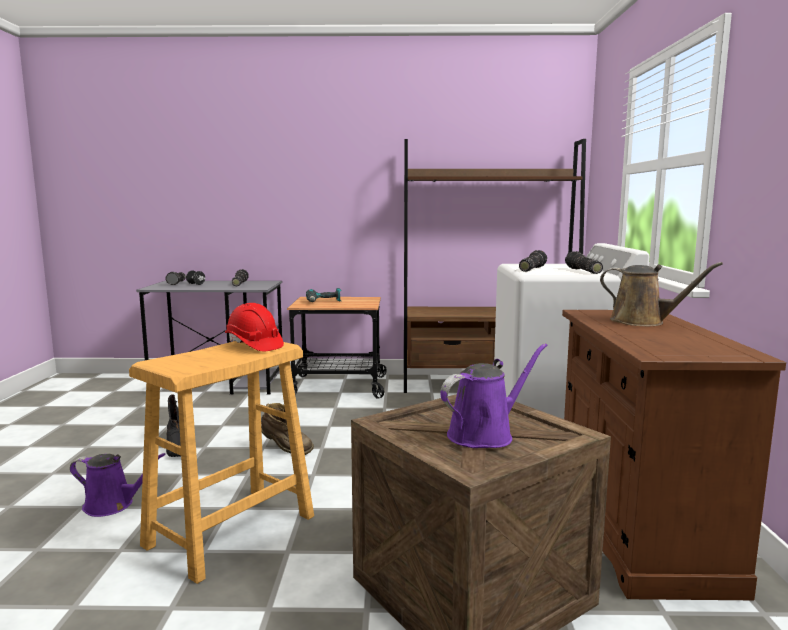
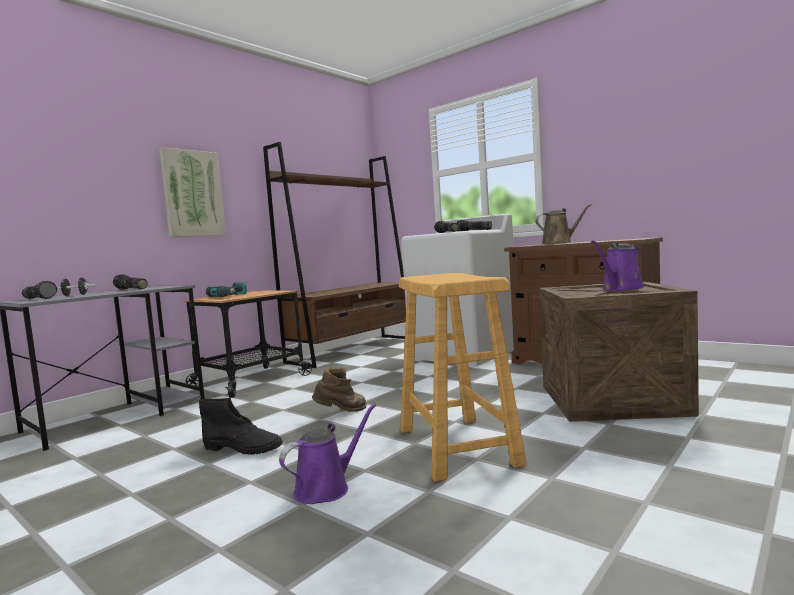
camera: 50 degrees left, 5 degrees down
(254, 345) = (436, 275): red hard hat -> none
(323, 196) = (192, 193): none -> picture
(485, 434) = (620, 289): purple watering can -> purple watering can turned 135 degrees counterclockwise

